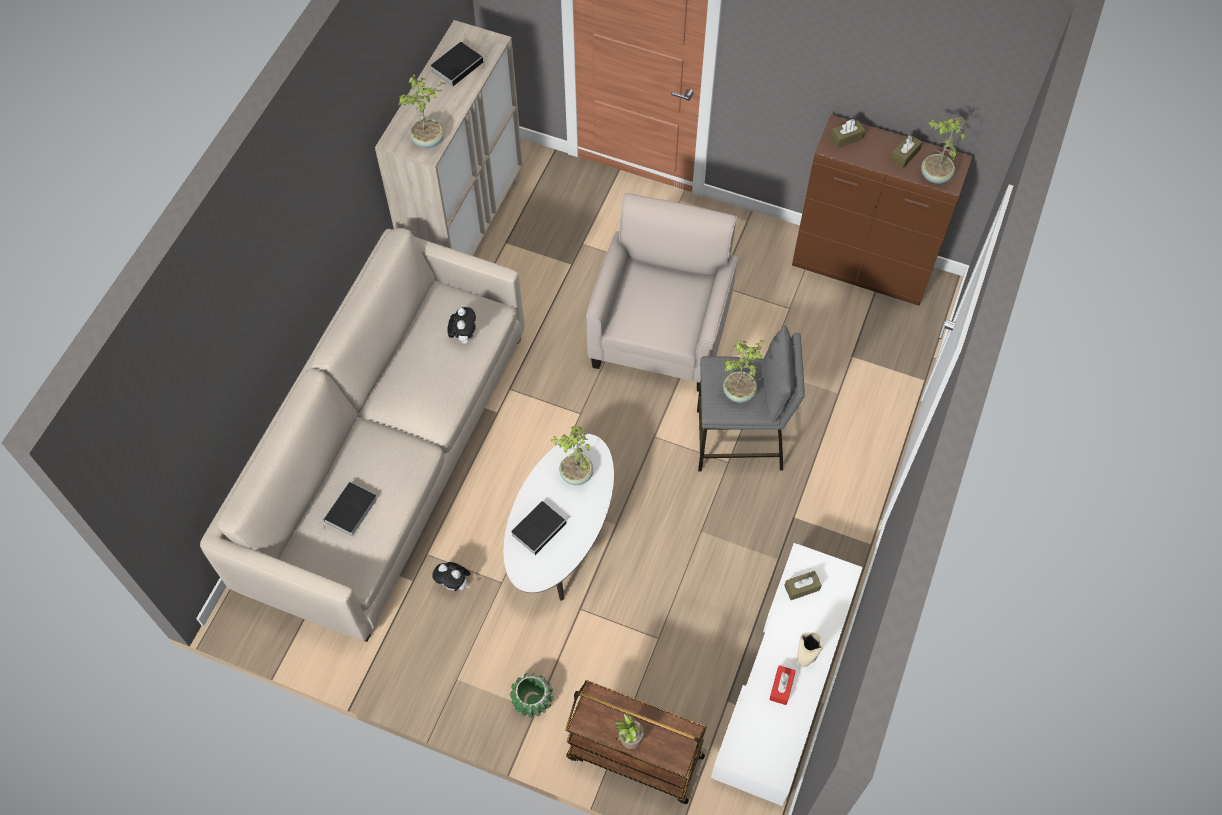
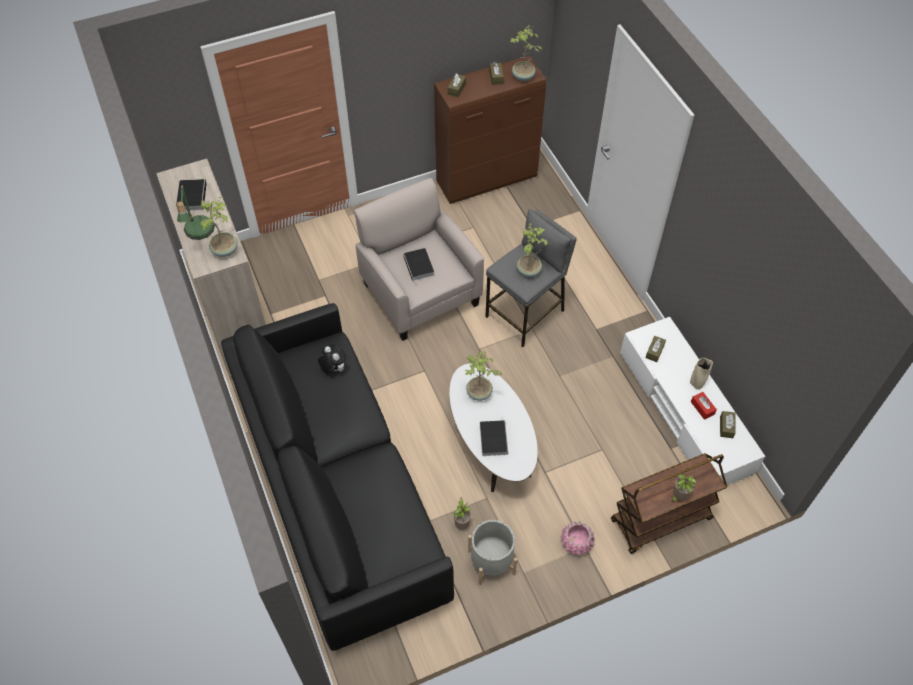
camera: 45 degrees left, 5 degrees down
(350, 512) = (383, 522): book -> book (419, 267)
(387, 458) = (339, 491): beige sofa -> black sofa
(425, 106) = (198, 232): none -> table lamp
(440, 642) = (491, 562): none -> grey planter
(454, 584) = (462, 523): plush toy -> potted plant
(532, 700) = (576, 543): green planter -> pink planter
(783, 728) = (726, 427): none -> brown tissue box

